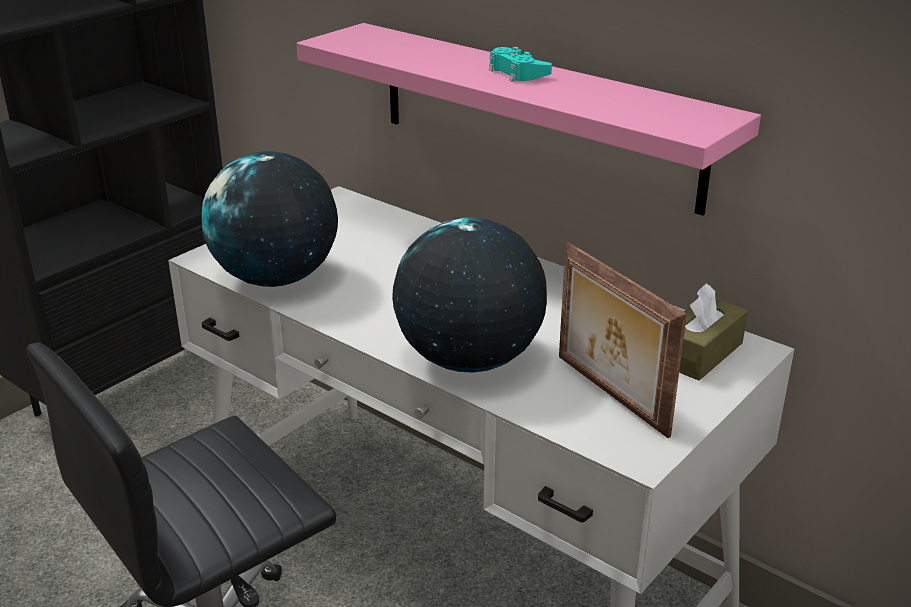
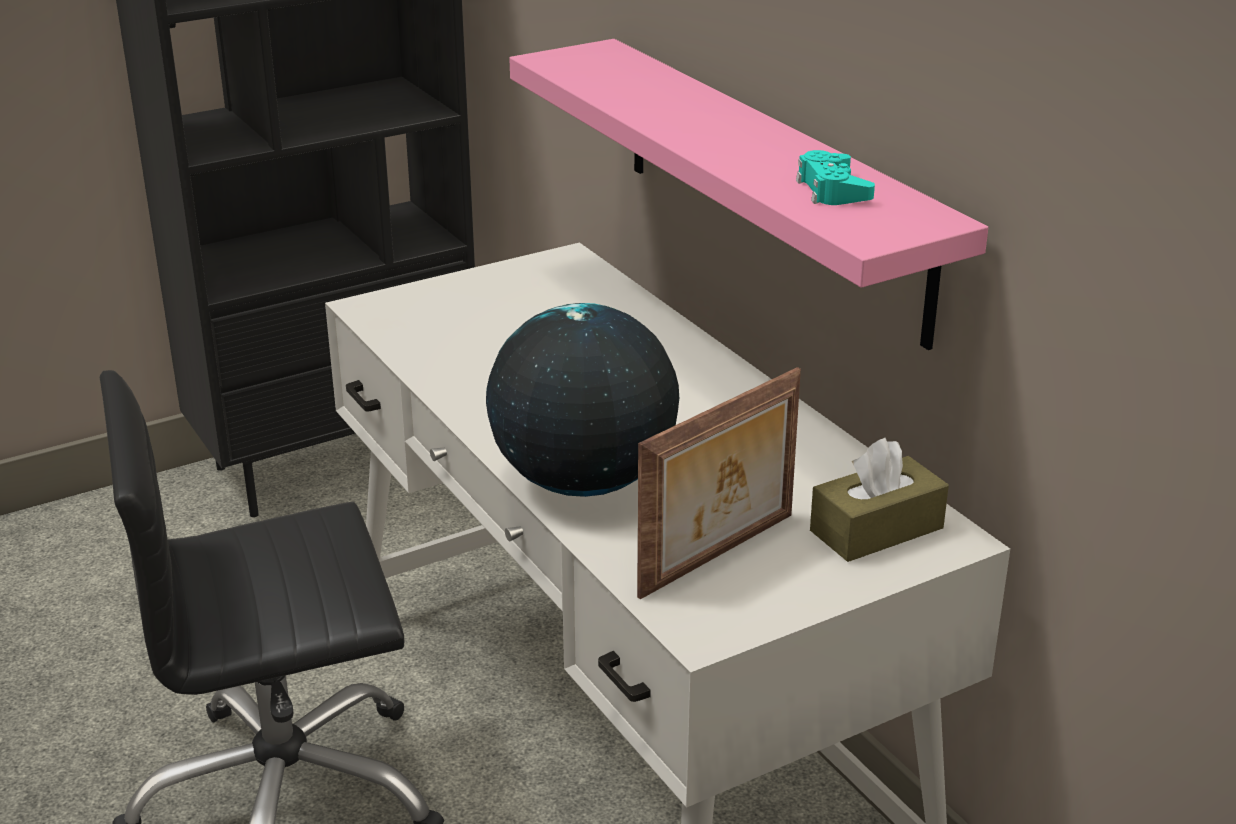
camera: 20 degrees right, 0 degrees up
(276, 278) = (429, 345): globe -> none
(517, 72) = (733, 129): turquoise game controller -> turquoise game controller (832, 190)
(609, 395) = (720, 556): picture frame -> picture frame turned 120 degrees counterclockwise

